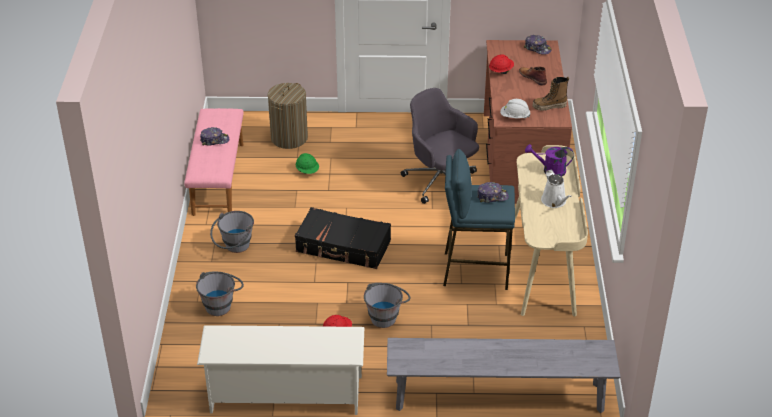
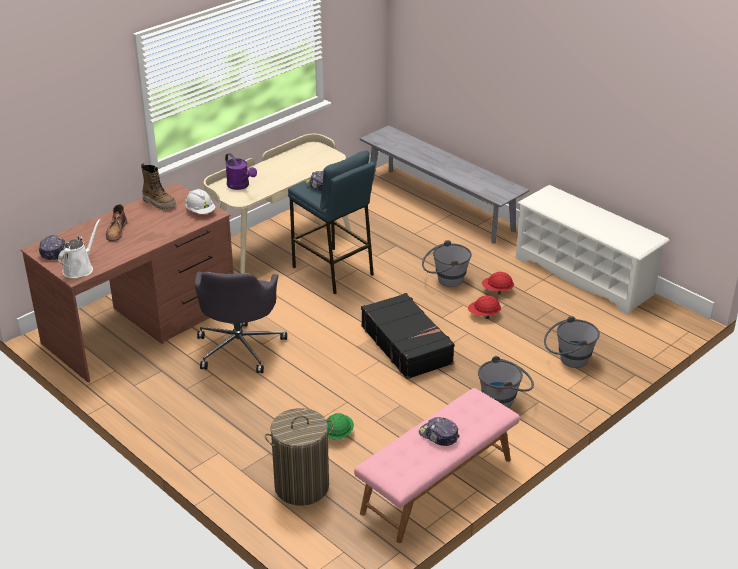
camera: 135 degrees left, 5 degrees down
(500, 71) = (127, 251): red hard hat -> red hard hat (484, 315)
(555, 201) = (278, 168): white watering can -> white watering can (80, 268)

